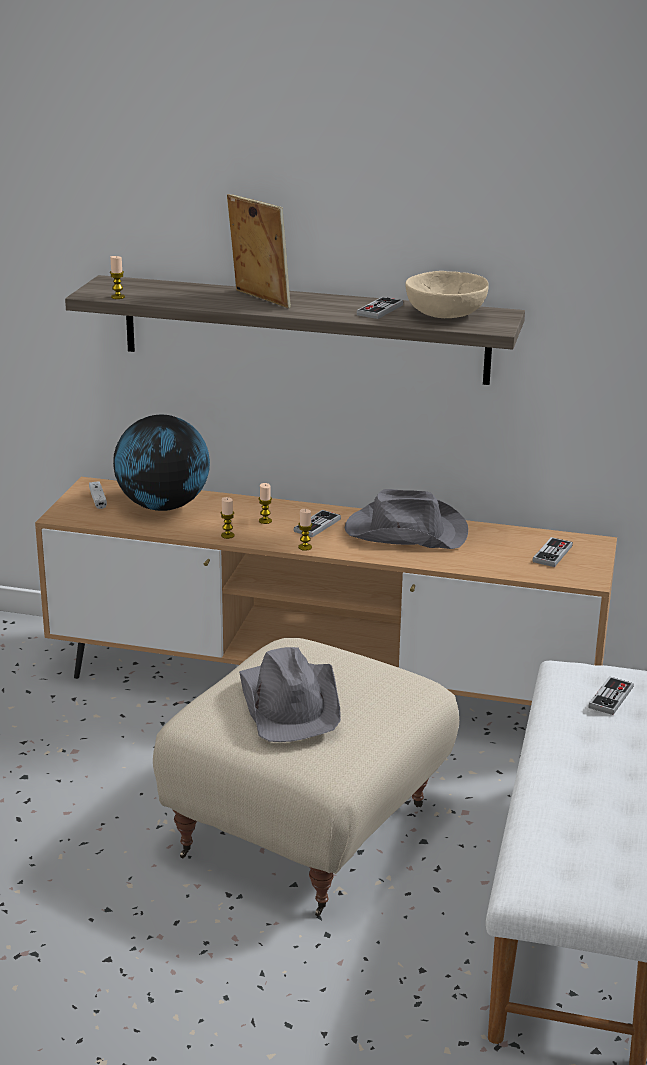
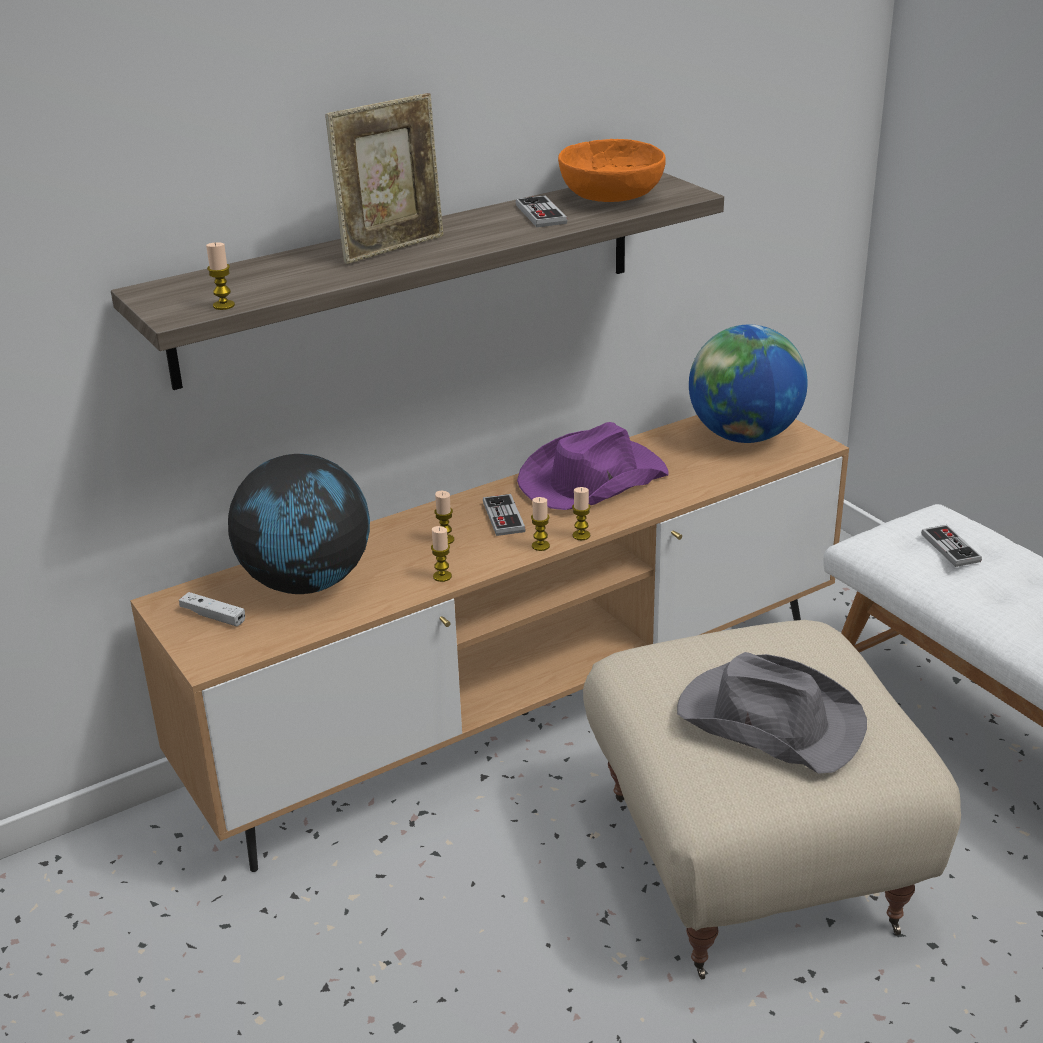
camera: 45 degrees left, 5 degrees up
(259, 300) = (392, 248): picture frame -> picture frame turned 135 degrees clockwise
(336, 553) = (581, 535): none -> candle
(405, 531) = (591, 480): grey hat -> purple hat
(444, 315) = (610, 197): beige bowl -> orange bowl
(552, 554) = (744, 436): game controller -> globe

